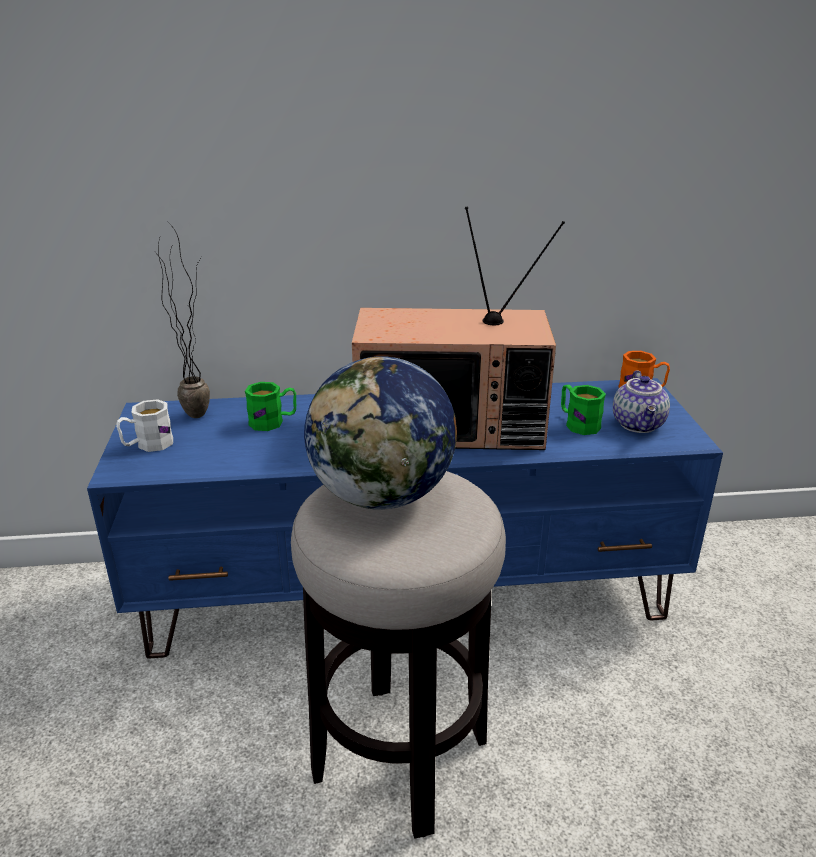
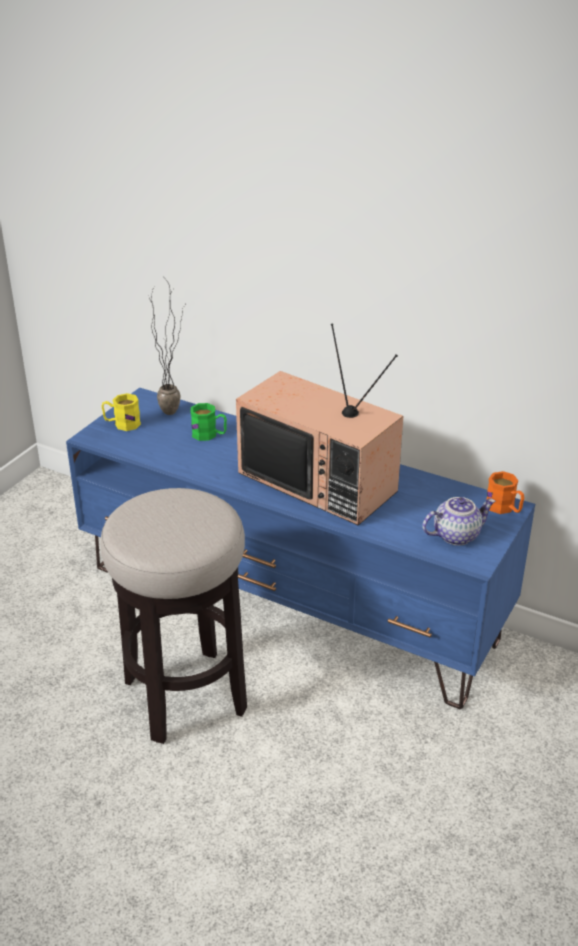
camera: 35 degrees right, 5 degrees up
(148, 445) = (122, 424): white mug -> yellow mug
(383, 496) = (171, 510): globe -> none
(577, 423) = (411, 515): green mug -> none
(639, 425) = (456, 535): teapot -> teapot turned 150 degrees counterclockwise

